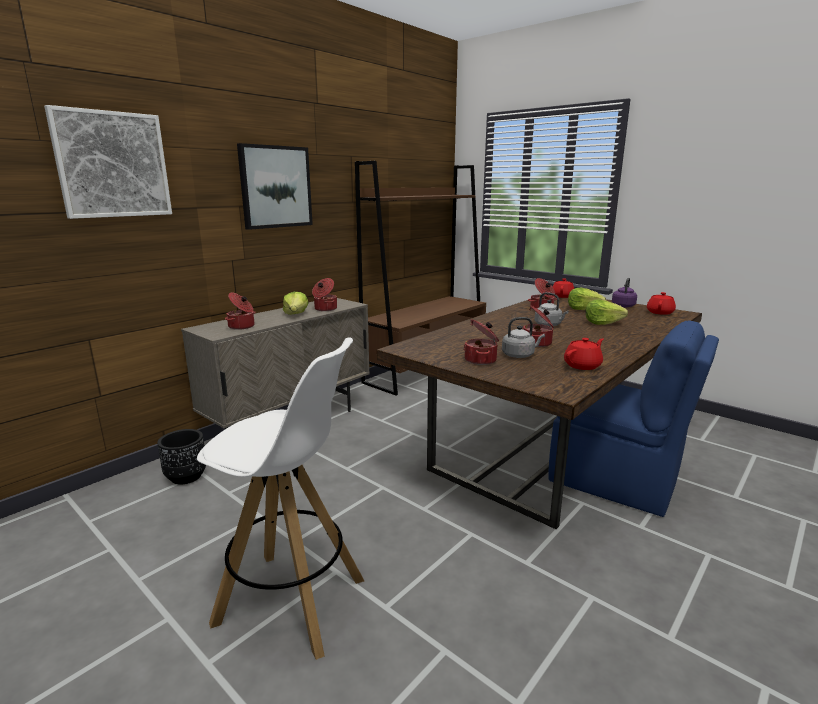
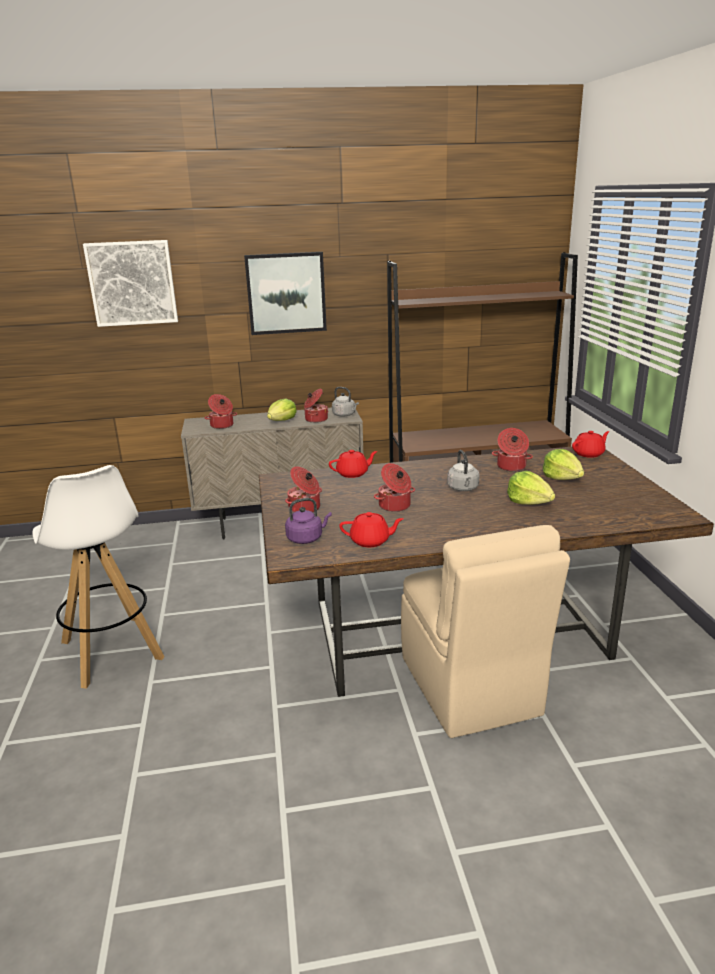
camera: 40 degrees right, 5 degrees up
(186, 476) = (163, 542): black planter -> none
(519, 355) = (346, 513): grey kettle -> grey kettle (345, 415)
(616, 480) = (470, 688): blue chair -> beige chair
(623, 305) = (629, 485): purple kettle -> purple kettle (306, 538)
(660, 312) = (650, 507): red teapot -> red teapot (353, 473)

